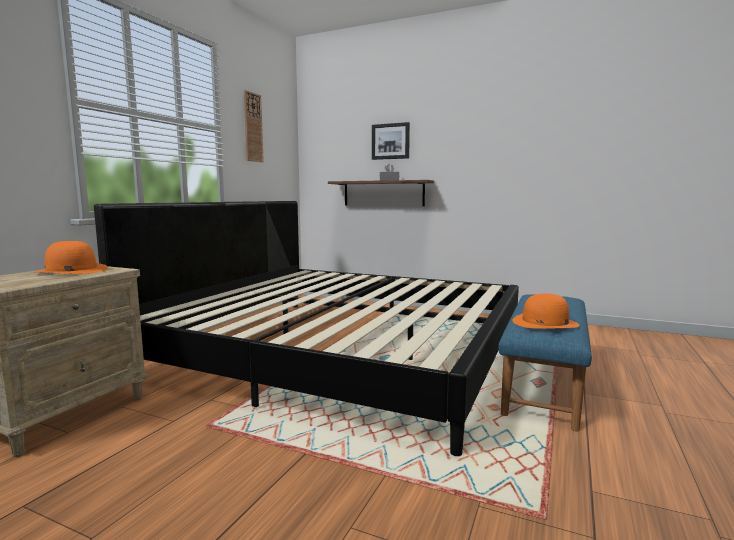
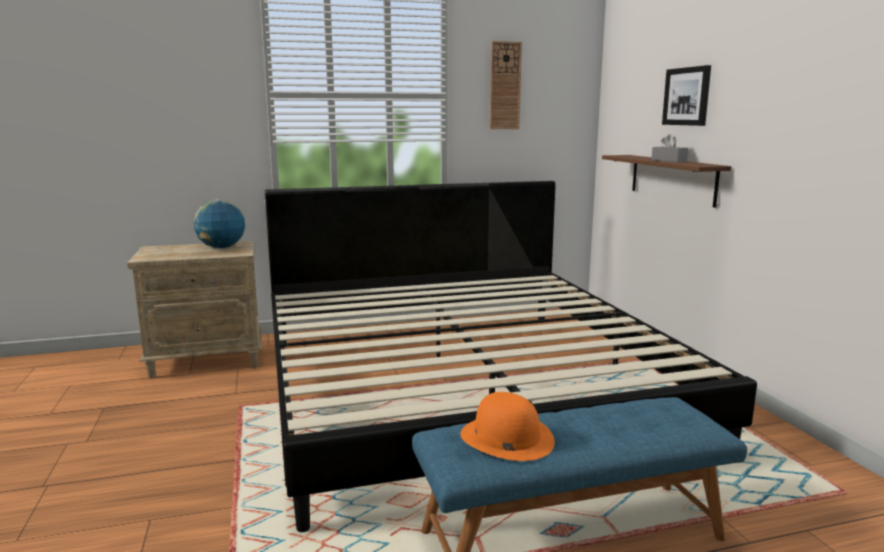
camera: 50 degrees right, 5 degrees up
(71, 270) = (221, 248): orange hat -> globe

